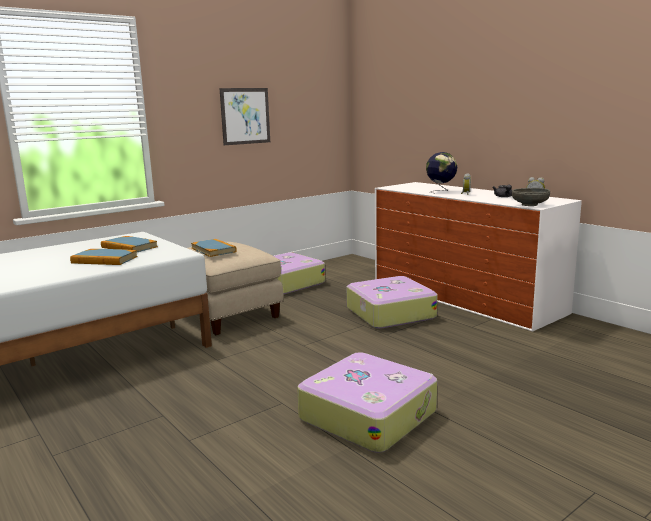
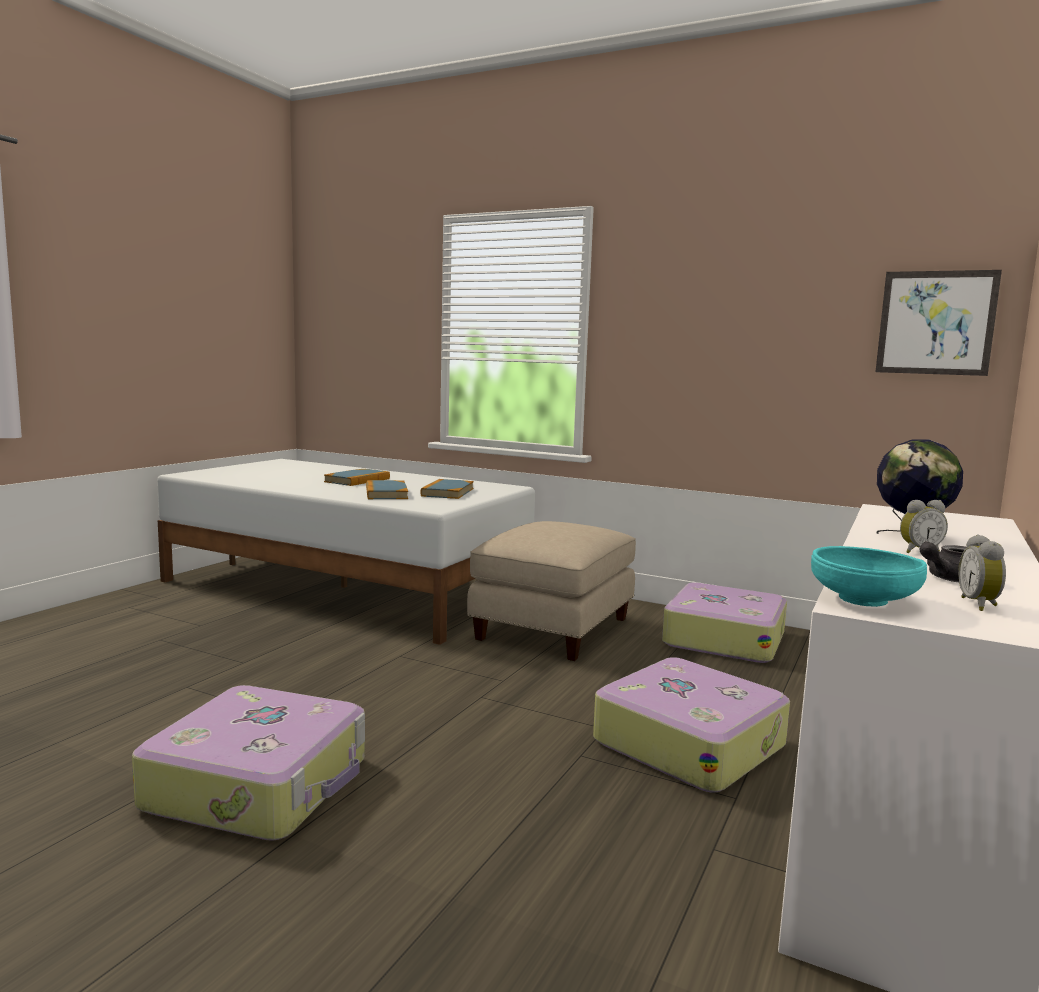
camera: 65 degrees right, 5 degrees down
(213, 250) = (536, 528): book -> book (357, 480)
(245, 116) = (746, 346): picture -> picture (936, 323)
(530, 205) = (863, 600): grey bowl -> turquoise bowl

